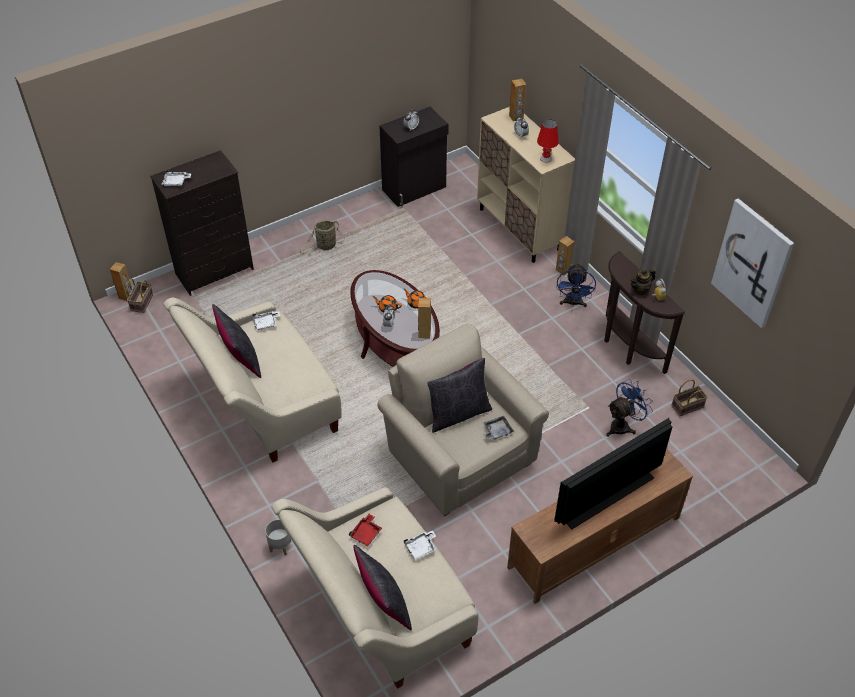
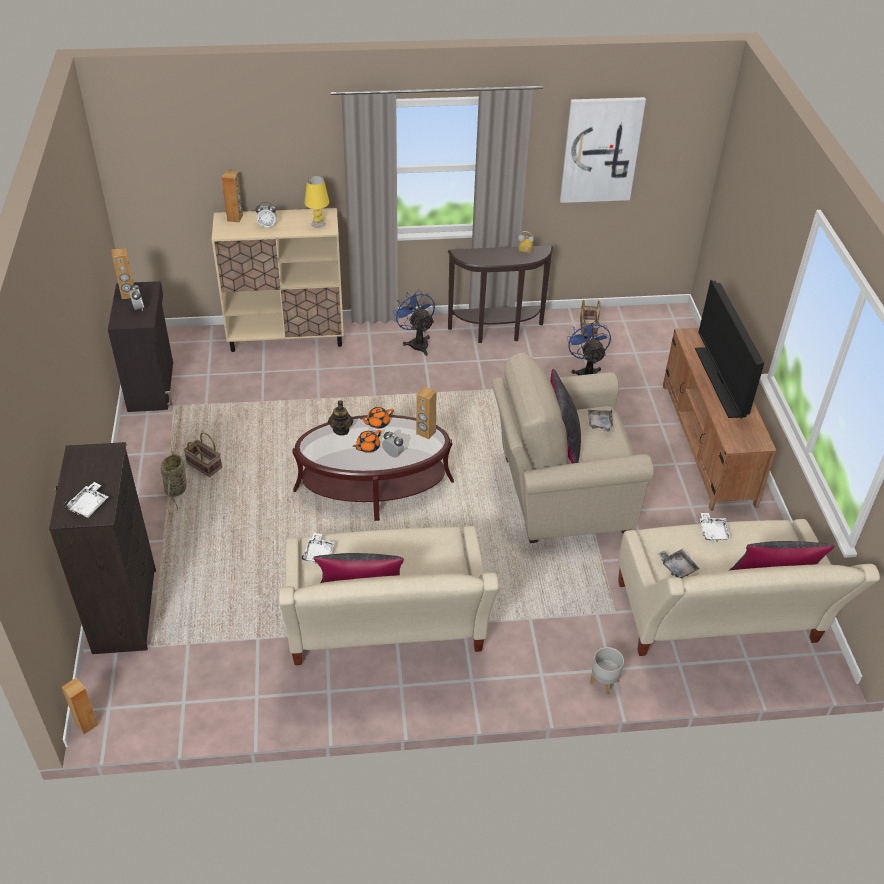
camera: 65 degrees left, 5 degrees down
(141, 302) = (114, 708): basket -> basket (203, 465)
(366, 533) = (677, 567): red tray -> grey tray
(546, 158) = (318, 223): red table lamp -> yellow table lamp
(563, 270) = (368, 331): brown speaker -> brown speaker (128, 294)
(573, 303) = (417, 342): blue fan -> blue fan turned 150 degrees counterclockwise
(640, 290) = (509, 257): teapot -> teapot (341, 430)

